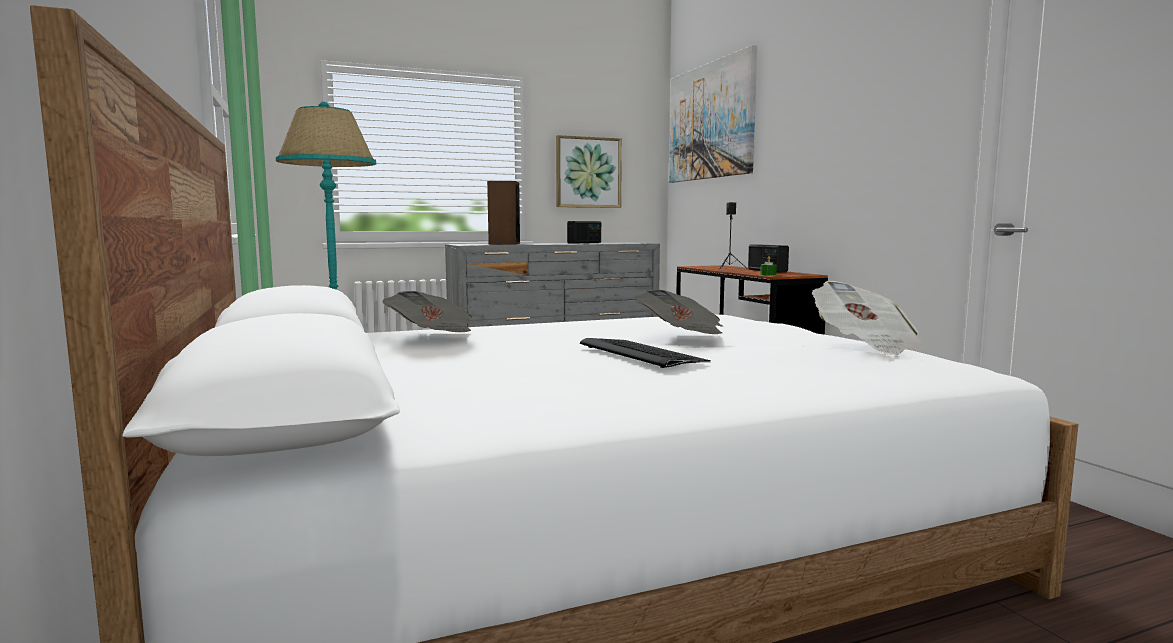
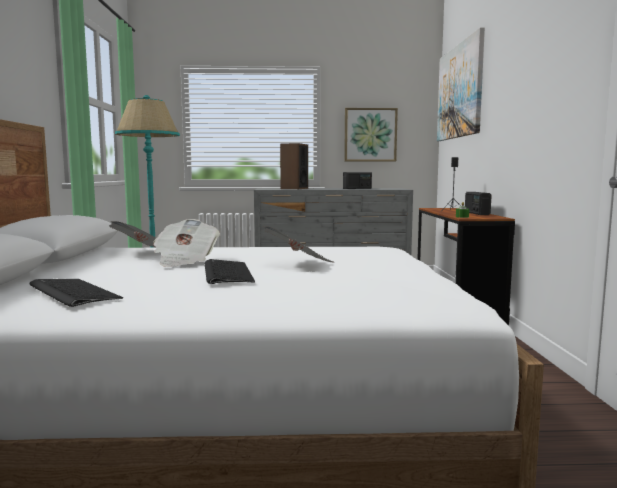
camera: 20 degrees right, 0 degrees up
(501, 395) = (73, 293): none -> keyboard
(864, 345) = (397, 278): newspaper -> newspaper (185, 261)

